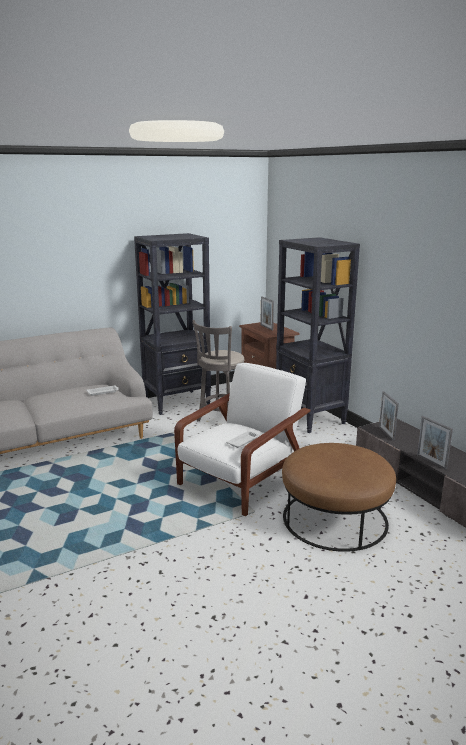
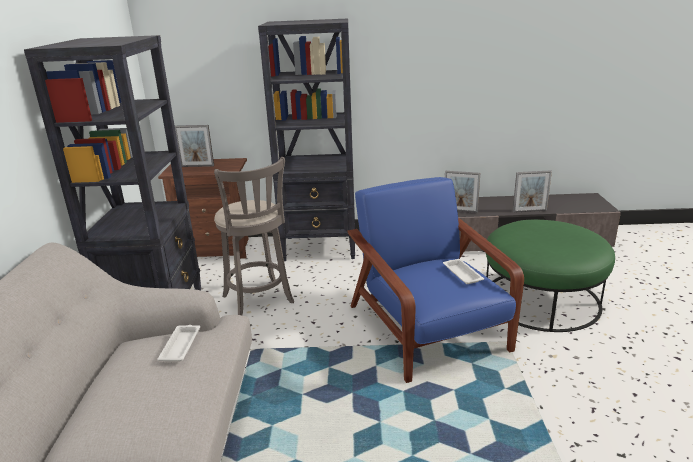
camera: 60 degrees left, 5 degrees up
(242, 479) = (428, 329): white armchair -> blue armchair
(335, 519) = (541, 299): brown ottoman -> green ottoman

